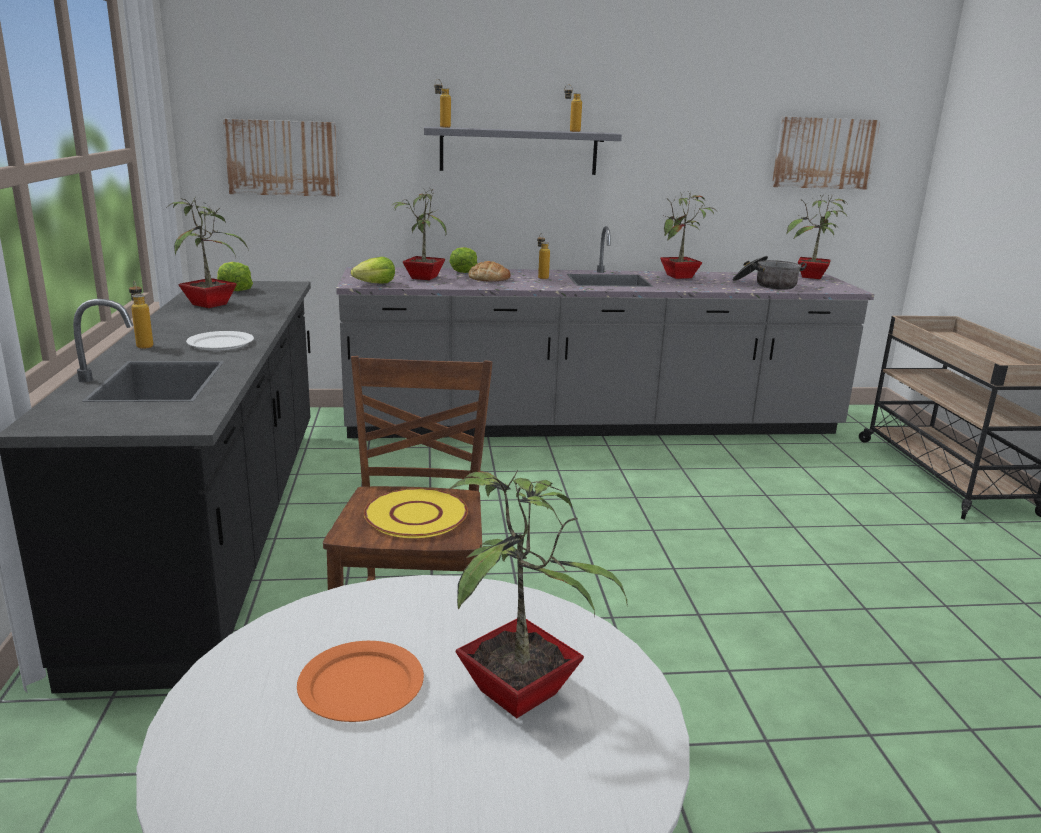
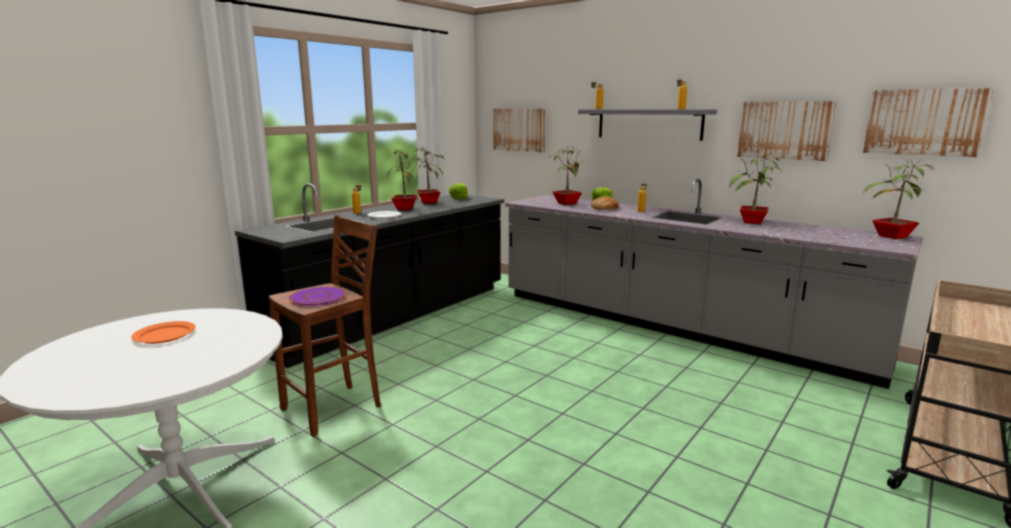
camera: 45 degrees right, 5 degrees down
(375, 284) = (530, 203): lettuce -> none
(415, 515) = (318, 297): yellow plate -> purple plate
(522, 692) = (187, 356): potted plant -> potted plant (406, 209)
(693, 161) = (784, 130): none -> picture
(766, 285) = (816, 235): cooking pot -> none

